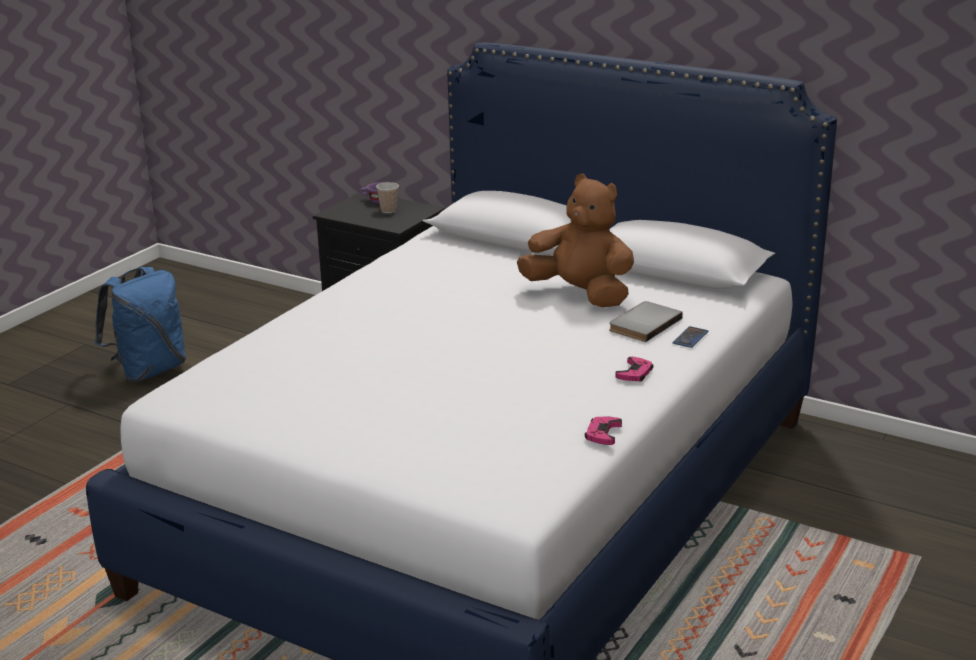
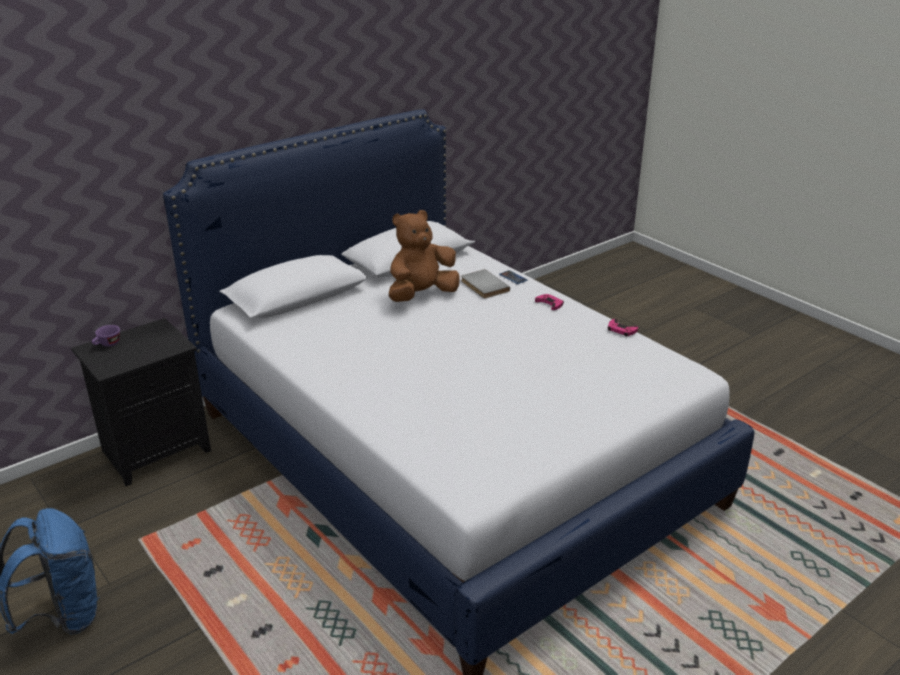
camera: 70 degrees left, 5 degrees up
(388, 210) = (138, 343): cup -> none

